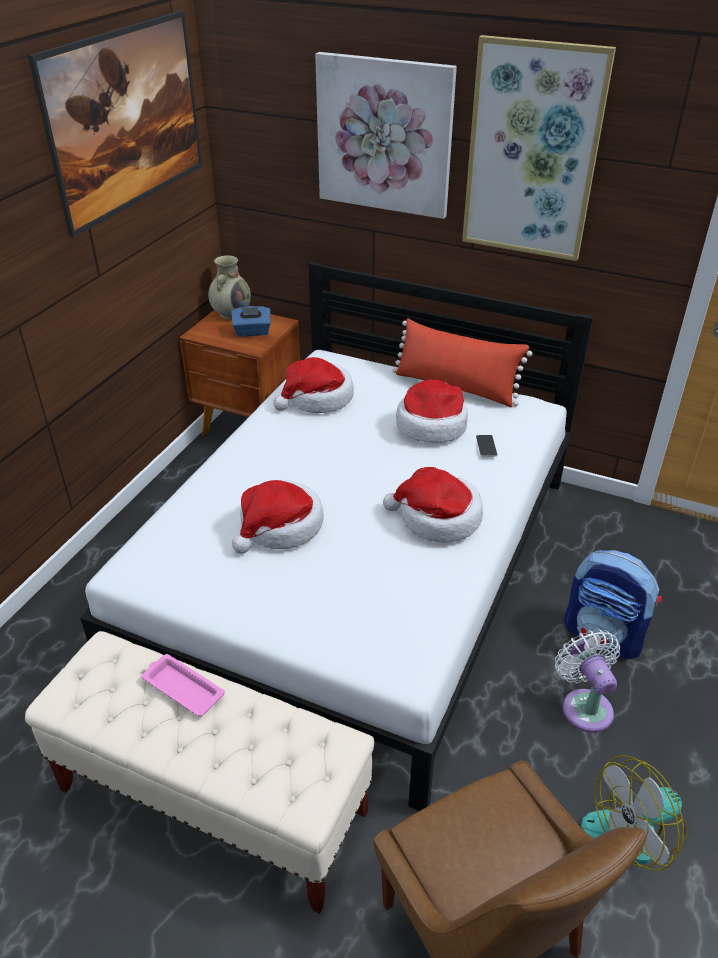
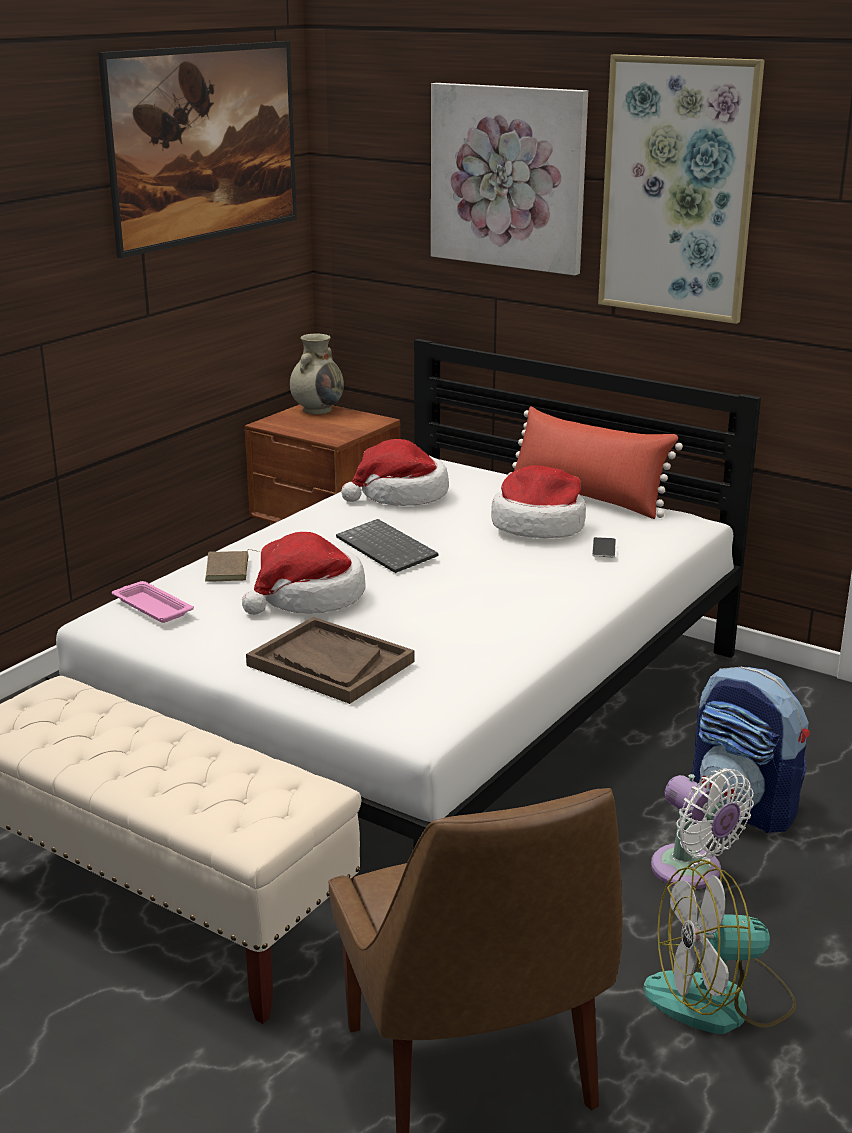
camera: 10 degrees right, 15 degrees down
(182, 688) = (141, 725): pink tray -> pink tray (151, 607)
(208, 501) = (229, 570): none -> brown book
(252, 332) = (337, 426): blue tissue box -> none
(318, 605) = (330, 664): none -> brown tray
(326, 463) = (388, 549): none -> keyboard
(437, 518) = (512, 605): hat -> none
(584, 705) = (691, 872): white fan -> white fan turned 150 degrees clockwise

